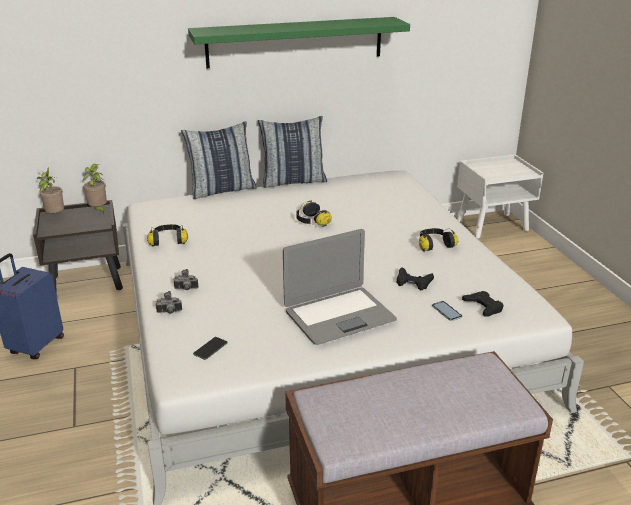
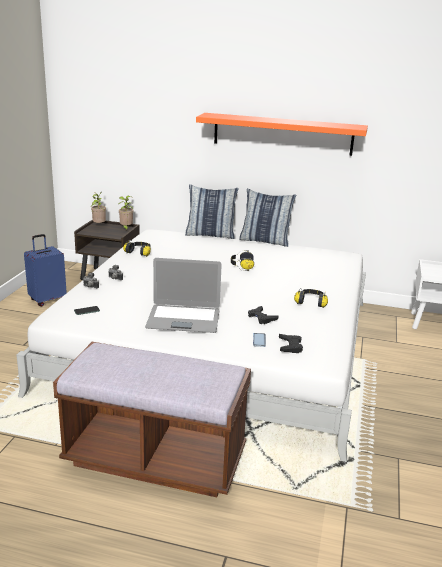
camera: 30 degrees right, 5 degrees down
(295, 42) = (282, 134): green shelf -> orange shelf

